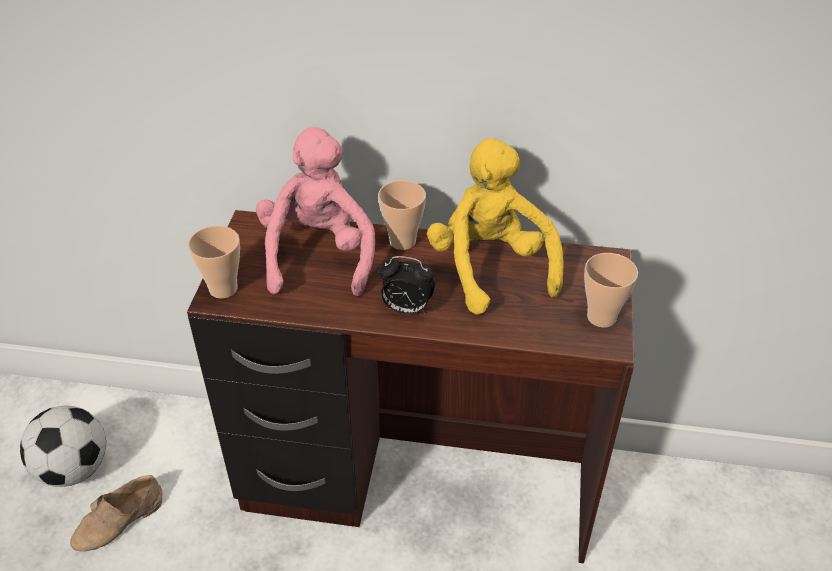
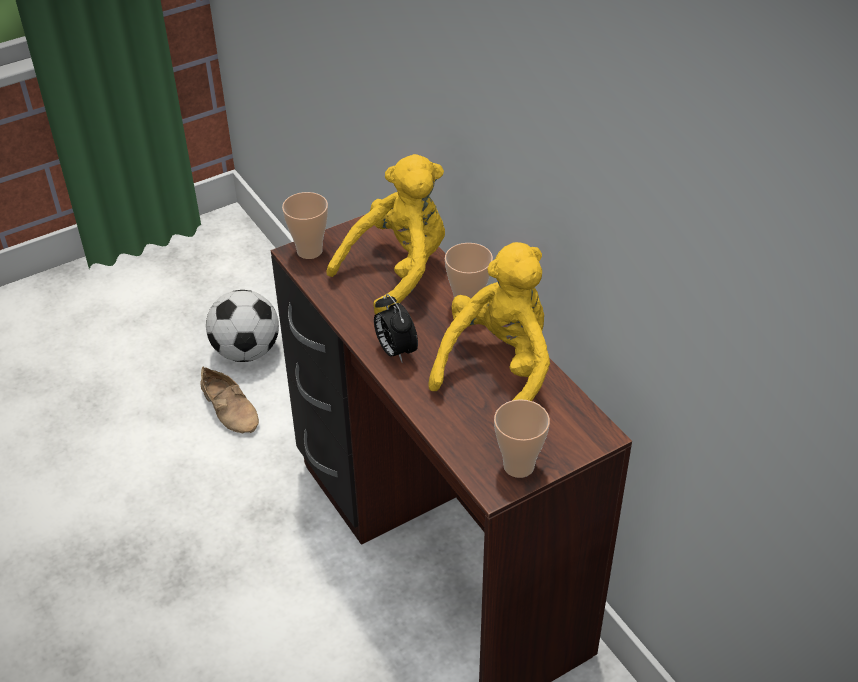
camera: 50 degrees right, 0 degrees up
(119, 522) = (231, 408): beige shoe -> beige shoe turned 135 degrees counterclockwise
(318, 255) = (398, 272): pink plush toy -> yellow plush toy

